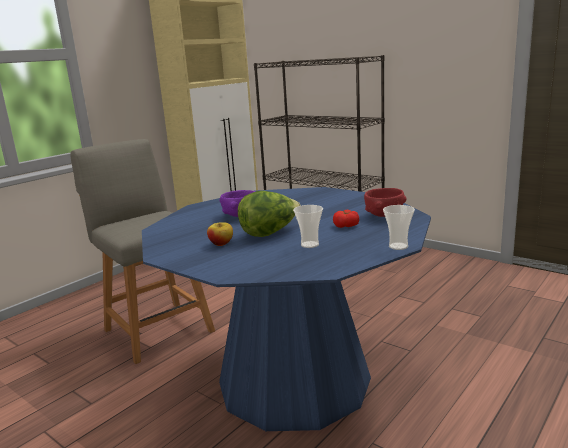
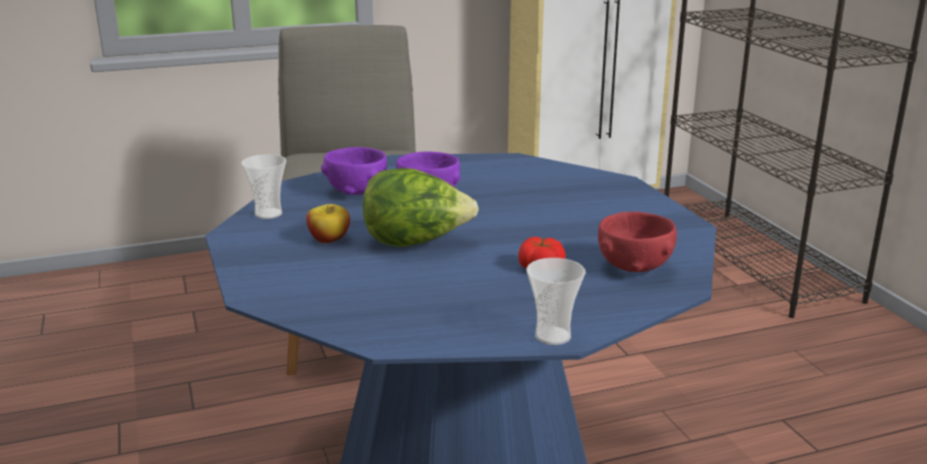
camera: 30 degrees right, 5 degrees up
(197, 222) = (356, 191): none -> purple bowl
(310, 244) = (434, 284): cup -> cup (268, 214)

